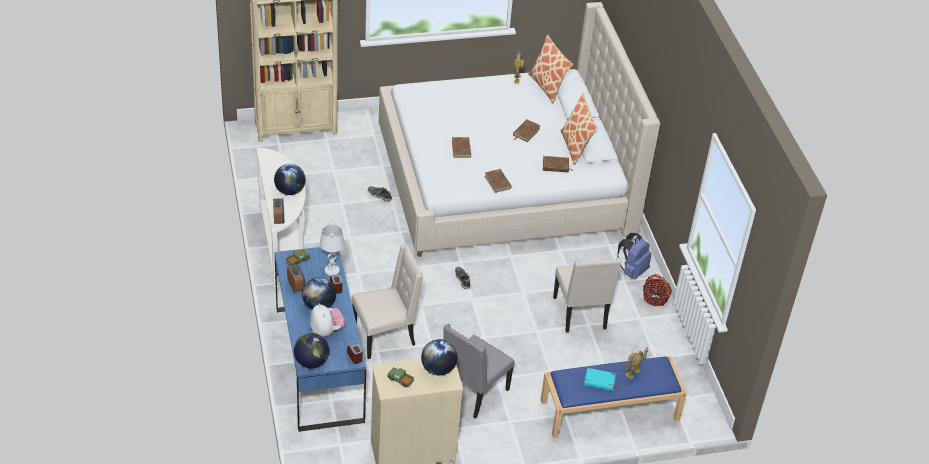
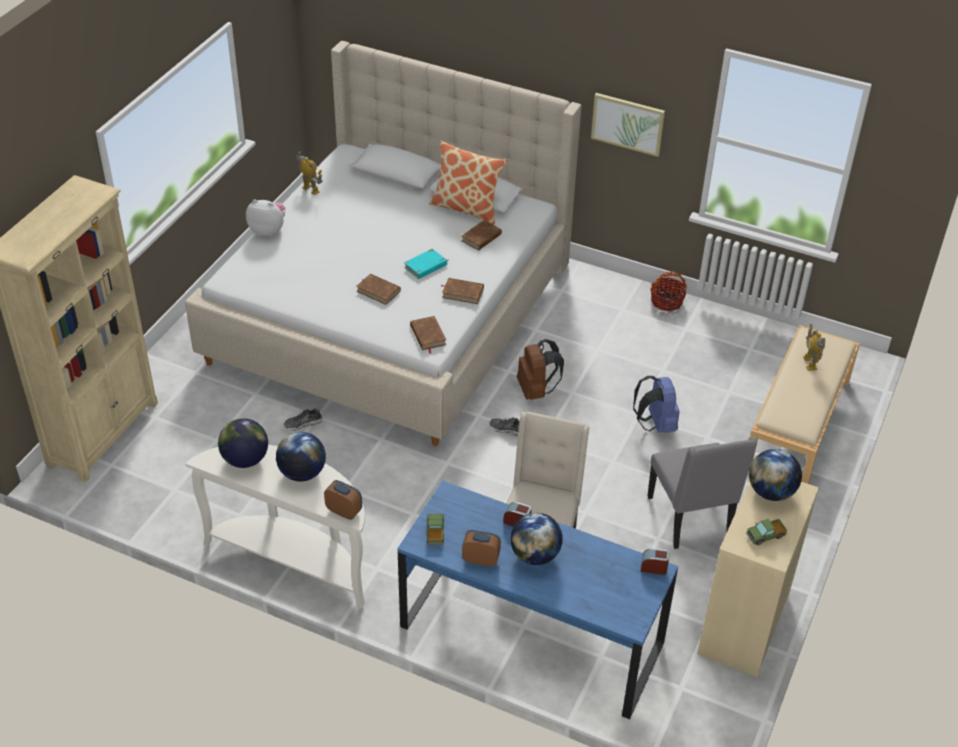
camera: 50 degrees left, 0 degrees up
(311, 362) = (629, 615): globe -> globe (245, 459)
(326, 331) = (587, 571): plush toy -> plush toy (268, 230)
(332, 270) = (483, 510): white table lamp -> none
(508, 276) = (536, 390): none -> brown backpack
(526, 132) = (404, 229): brown book -> brown book (428, 336)
(548, 87) = (349, 175): pillow -> none
(581, 314) = (643, 367): beige chair -> none
(599, 381) = (803, 394): turquoise book -> turquoise book (426, 266)
(609, 410) = (798, 424): blue bench -> beige bench
(632, 270) = (614, 296): blue backpack -> blue backpack (655, 424)
(677, 154) = (628, 123): none -> picture

